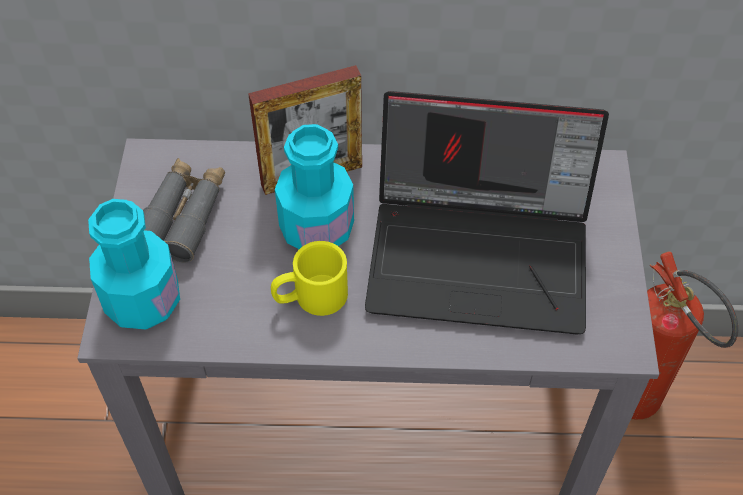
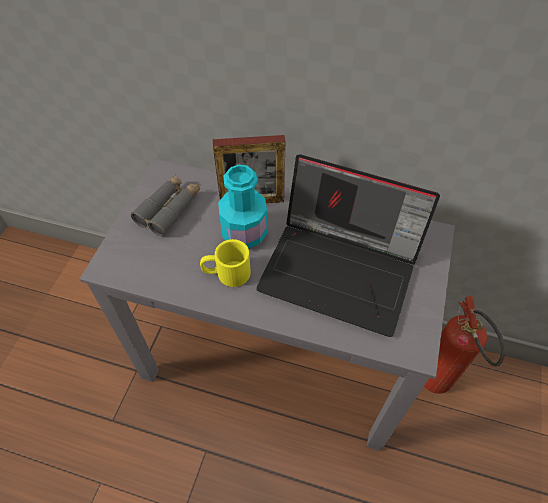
camera: 15 degrees right, 0 degrees up
(143, 301) = (128, 253): turquoise bottle -> none

